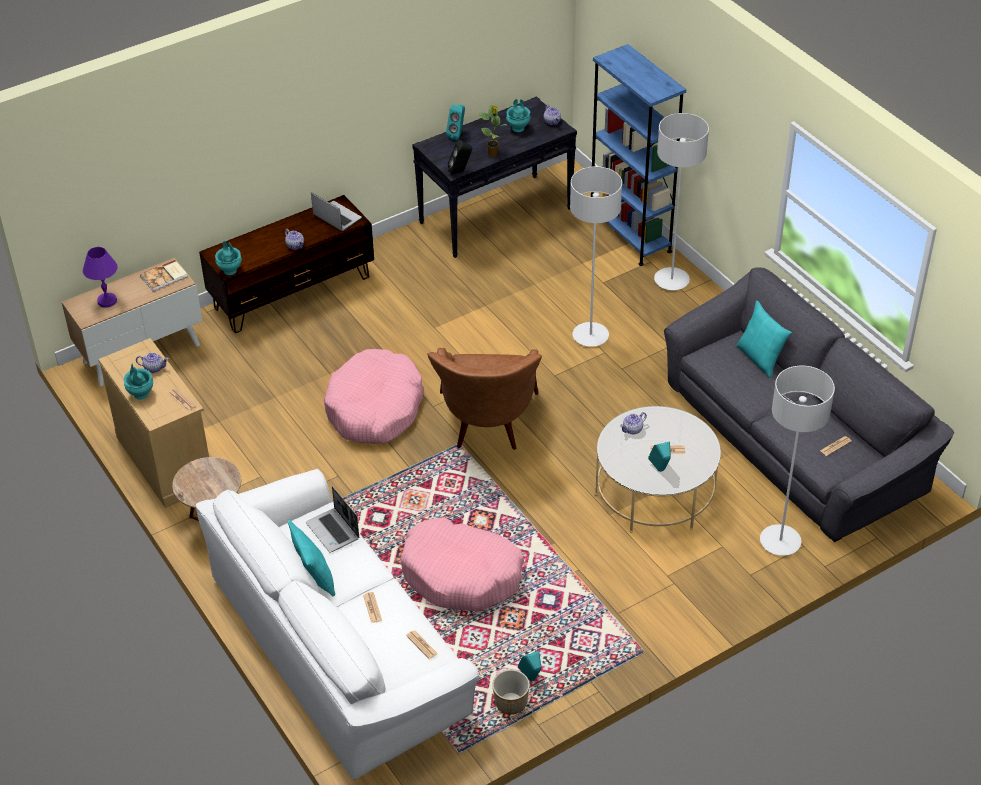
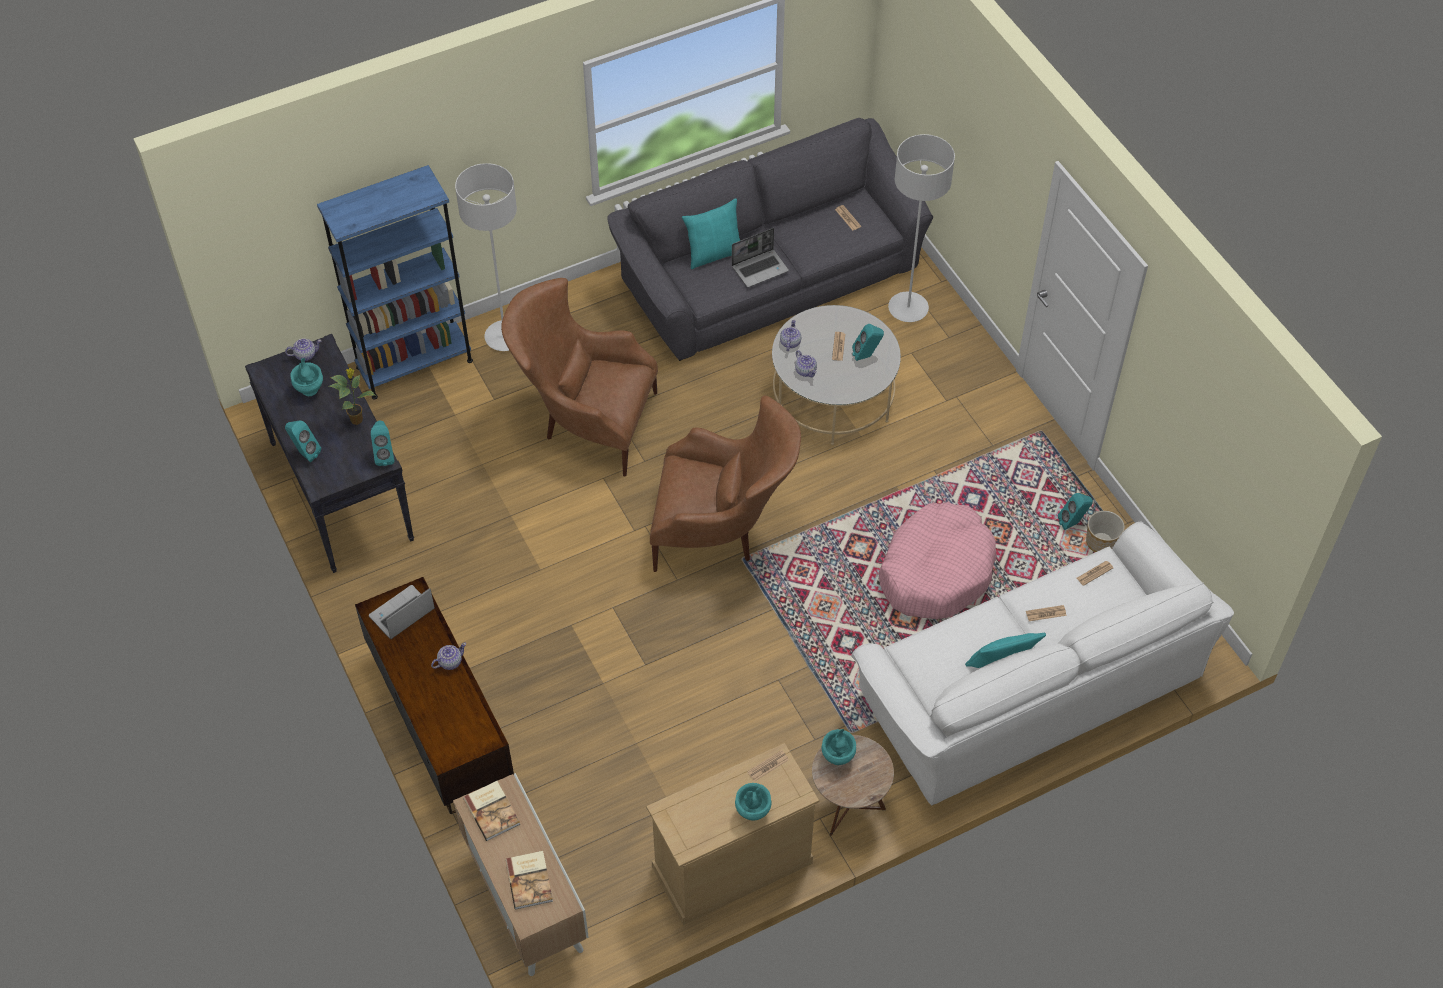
camera: 85 degrees left, 10 degrees up
(107, 301) = (530, 880): purple table lamp -> book
(154, 368) = (706, 798): teapot -> teapot (790, 342)
(230, 271) = (486, 737): turquoise vase -> turquoise vase (837, 757)
(333, 531) = (936, 645): laptop -> laptop (760, 268)
(375, 408) = (672, 638): pink dog bed -> none
(460, 172) = (385, 456): black speaker -> turquoise speaker
(590, 336) = (584, 421): grey floor lamp -> brown armchair

